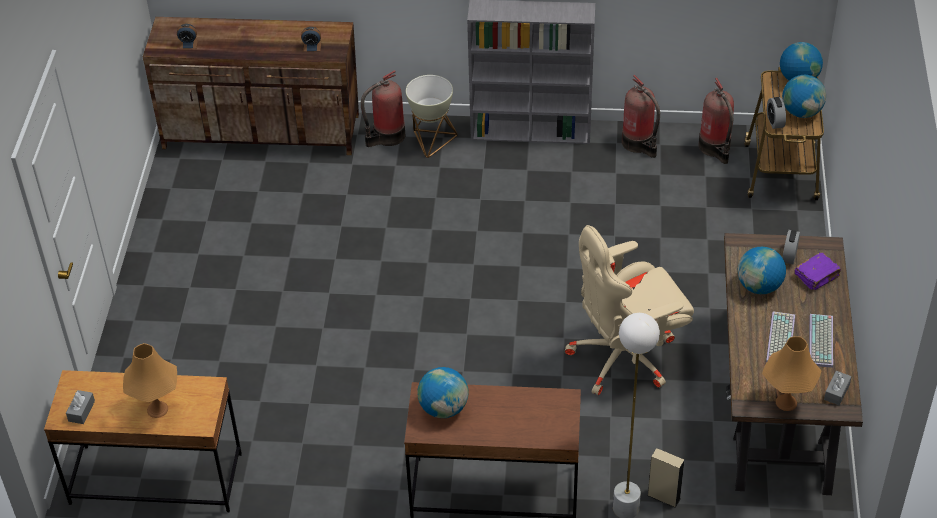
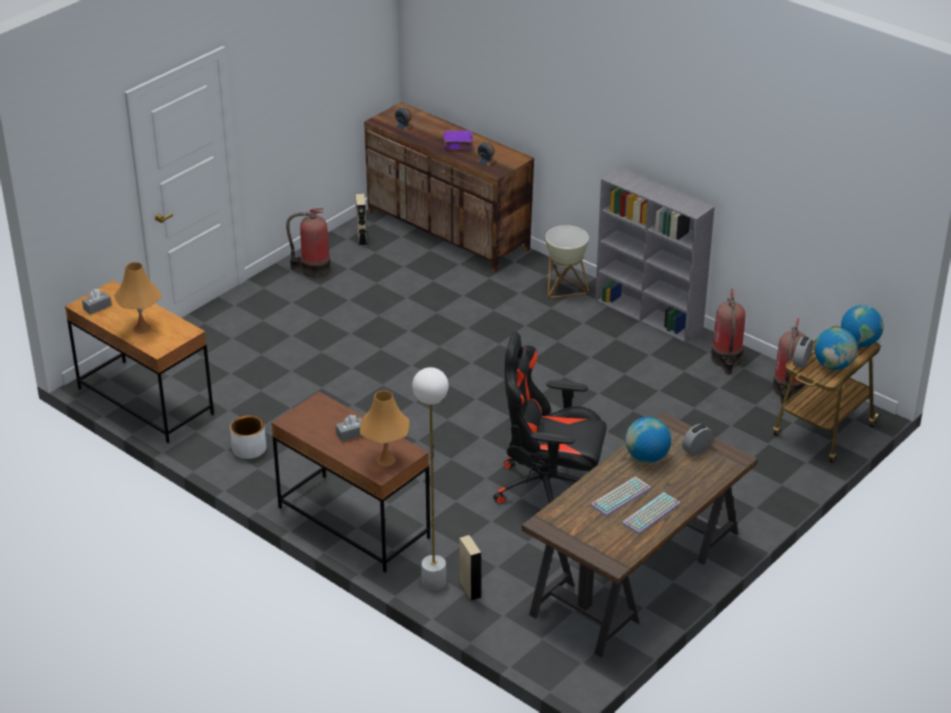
camera: 35 degrees right, 10 degrees down
(186, 181) = (362, 239): none -> beige speaker
(316, 472) = (249, 449): none -> white planter
(387, 136) = (534, 272): fire extinguisher -> fire extinguisher (313, 269)
(444, 408) = (320, 416): globe -> none
(629, 355) = (552, 490): beige office chair -> black office chair
(786, 402) = (573, 537): orange table lamp -> orange table lamp (385, 460)
(817, 276) = (702, 473): purple book -> purple book (458, 146)
(836, 392) = (621, 551): grey tissue box -> grey tissue box (351, 434)

